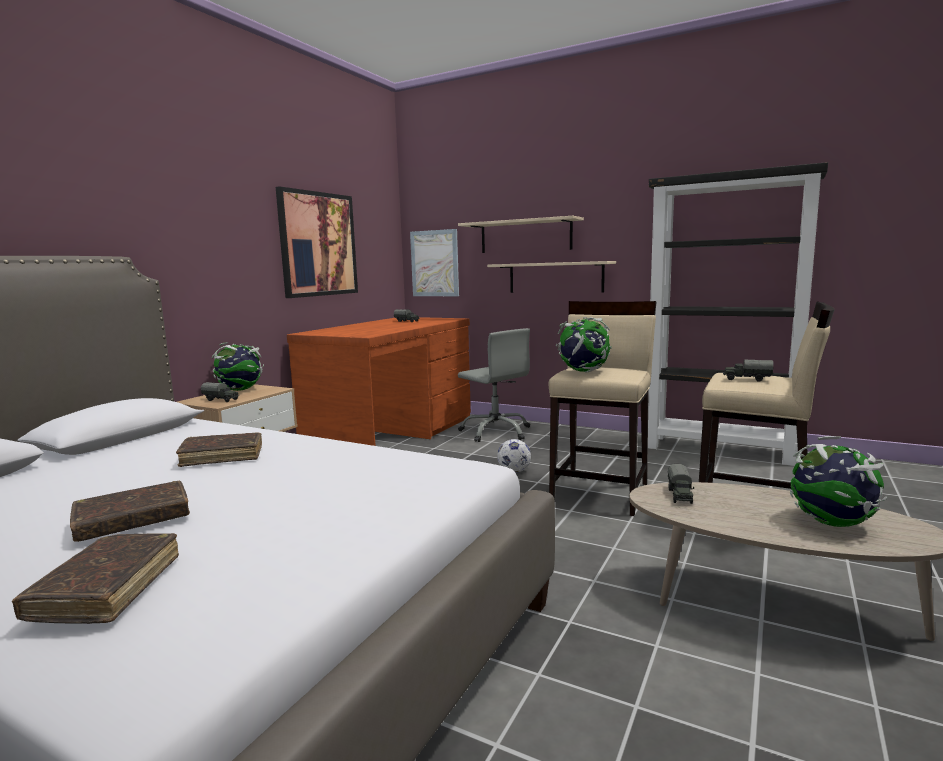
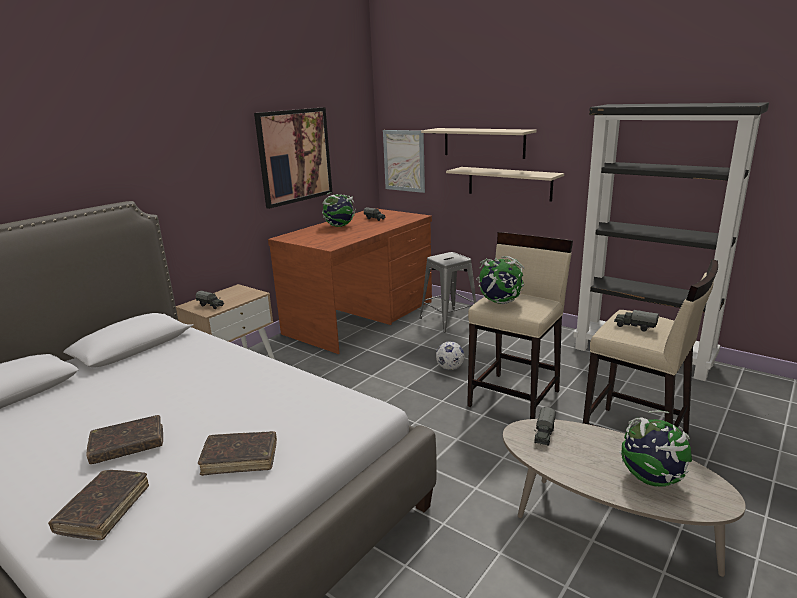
camera: 10 degrees right, 10 degrees up
(222, 457) = (198, 379): brown book -> brown book (240, 459)
(240, 390) = (228, 293): globe -> globe (339, 226)
(496, 432) = (449, 320): grey office chair -> grey stool

